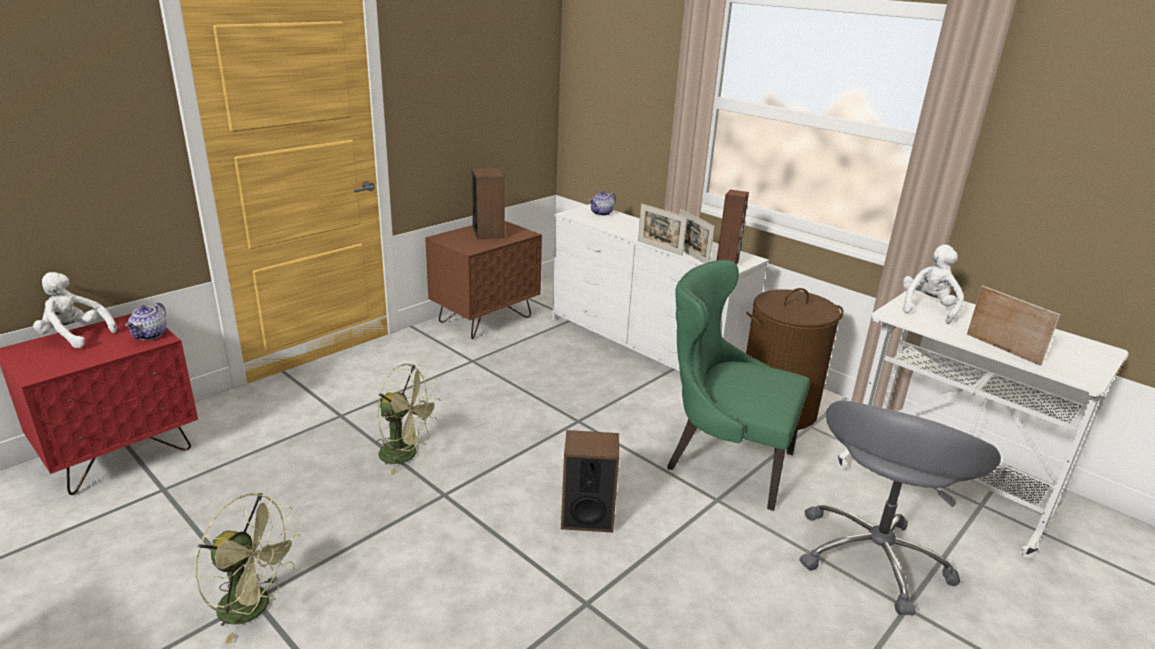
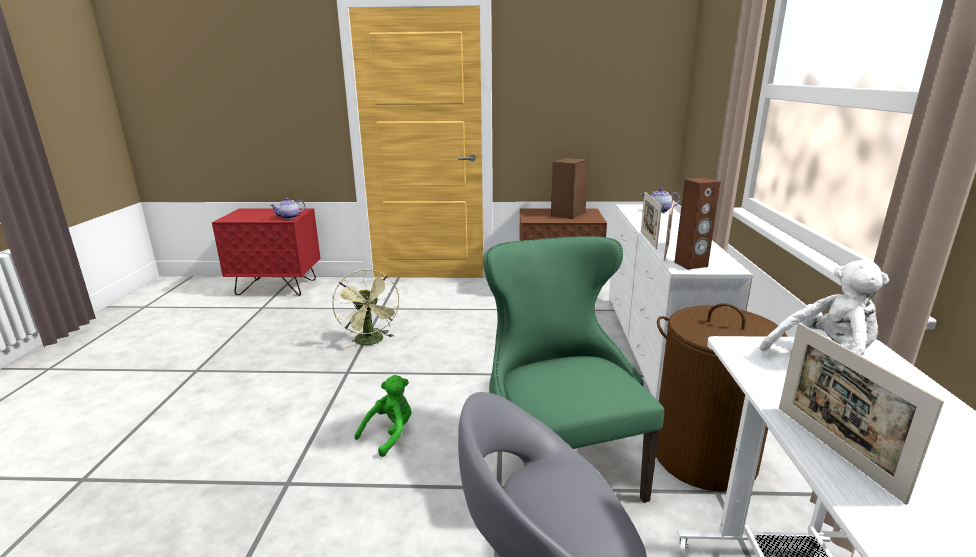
camera: 50 degrees right, 5 degrees down
(75, 336) = (269, 210): white plush toy -> none
(255, 607) = (189, 374): green fan -> none
(587, 517) = (390, 434): speaker -> green plush toy
(1002, 349) = (835, 450): picture frame -> picture frame turned 150 degrees clockwise

